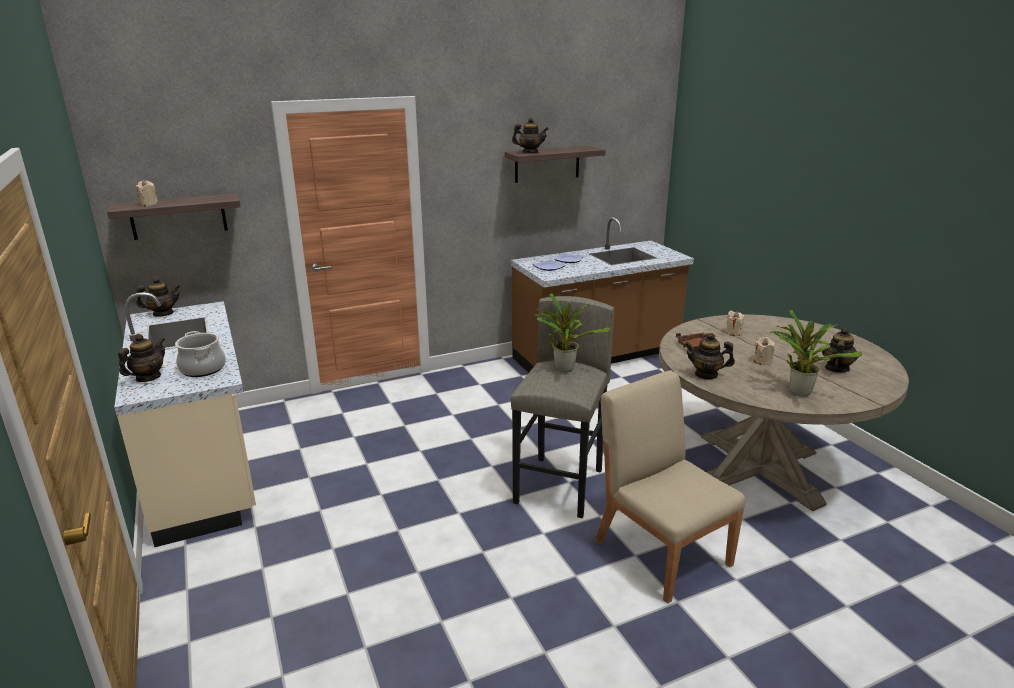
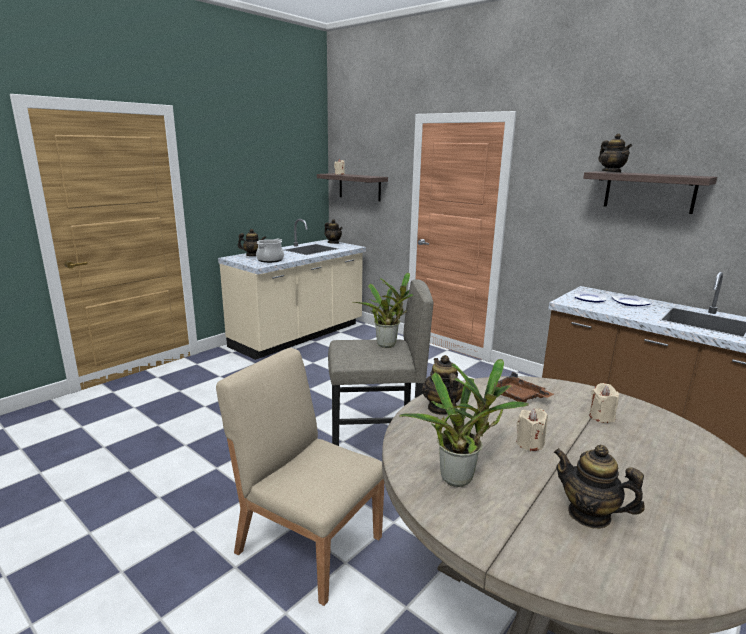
camera: 65 degrees right, 5 degrees down
(661, 551) = (308, 543): beige chair -> beige chair turned 90 degrees counterclockwise
(836, 368) = (589, 514): teapot -> teapot turned 150 degrees counterclockwise

